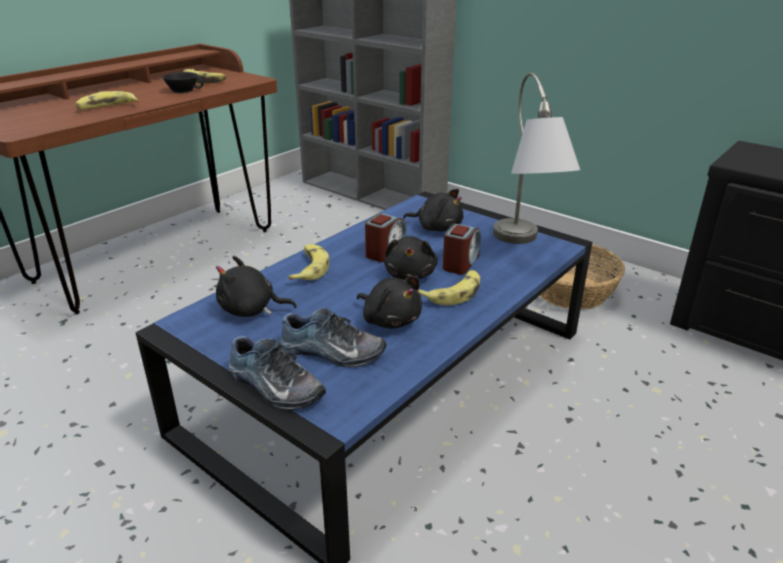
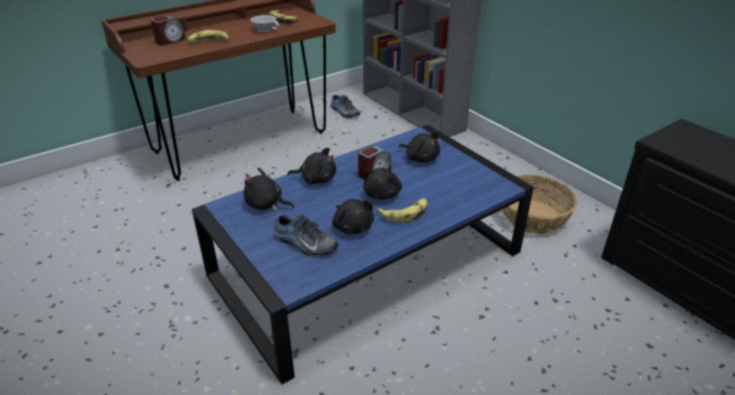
camera: 15 degrees right, 5 degrees up
(184, 90) = (265, 29): black cup -> white cup
(273, 387) = (259, 261): shoe -> shoe (344, 112)
(309, 268) = (316, 179): banana -> black plush toy
(460, 263) = (423, 190): alarm clock -> alarm clock (170, 41)
(525, 247) = (477, 184): grey table lamp -> none

